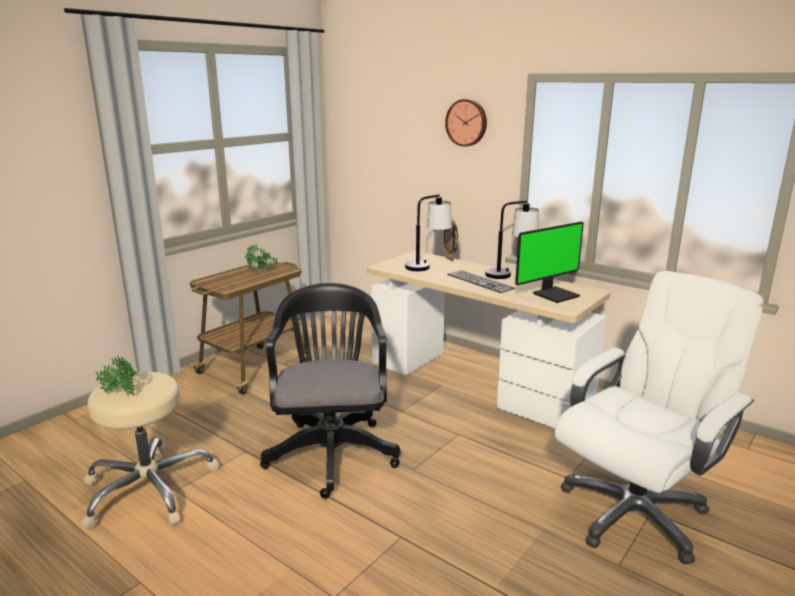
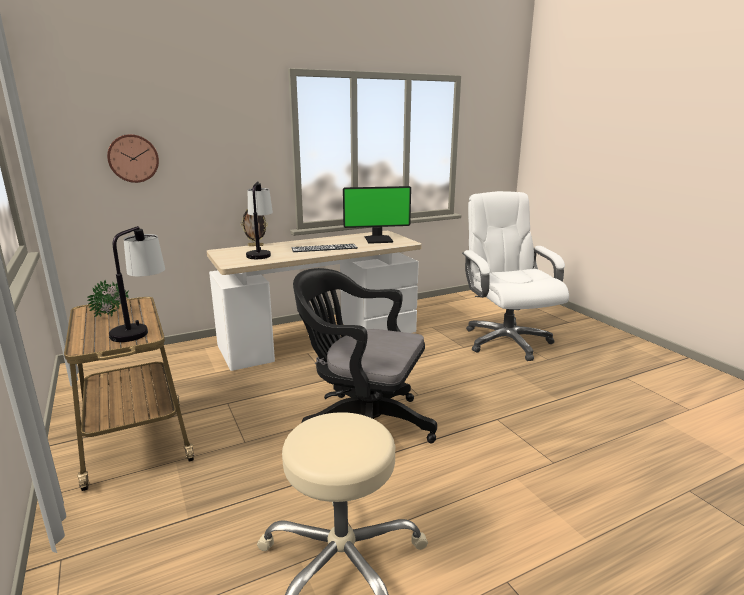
camera: 65 degrees left, 0 degrees up
(119, 393) = (346, 450): potted plant -> none
(467, 122) = (232, 114): wall clock -> wall clock (133, 158)
(510, 274) = (322, 240): table lamp -> table lamp (141, 328)
(554, 294) = (378, 239): monitor -> monitor turned 90 degrees clockwise

